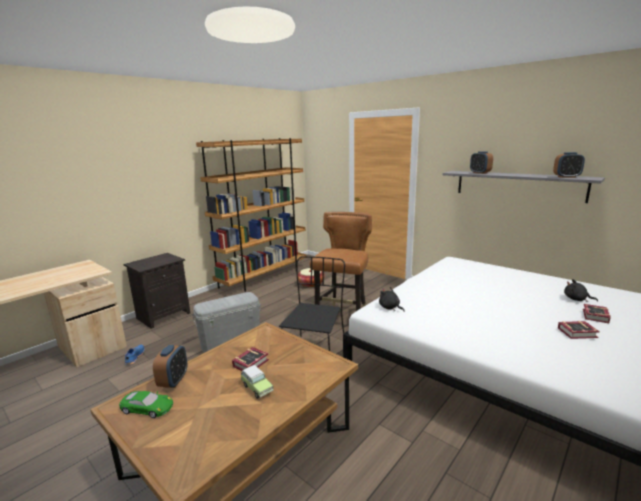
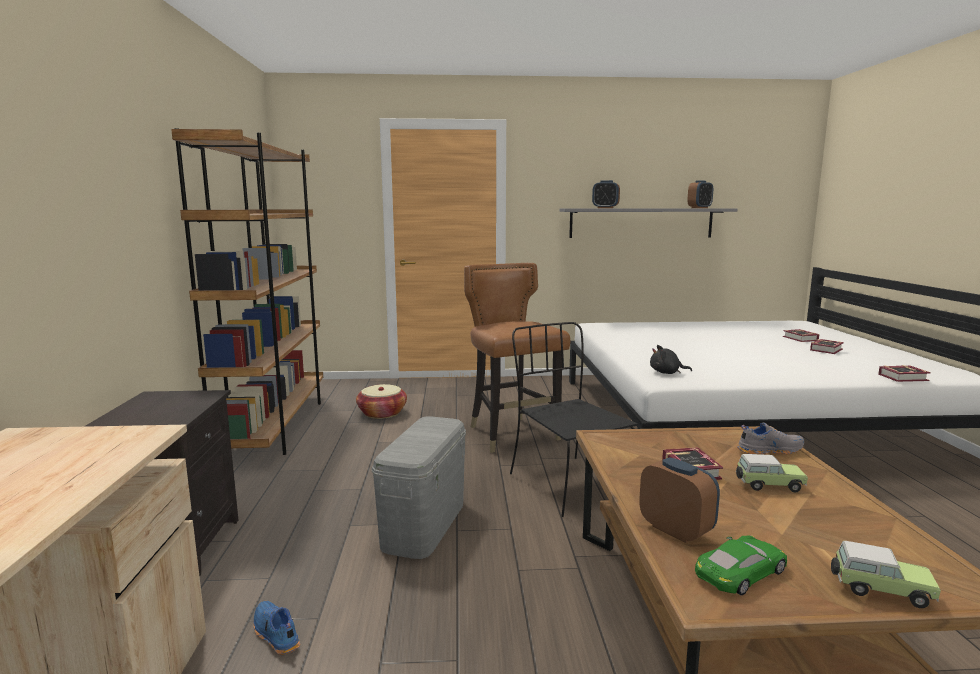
camera: 45 degrees left, 5 degrees down
(156, 448) = (878, 589): none -> toy car
(310, 374) = (769, 450): none -> grey shoe
(571, 382) = (905, 378): none -> book
(576, 299) = (761, 332): black plush toy -> none

